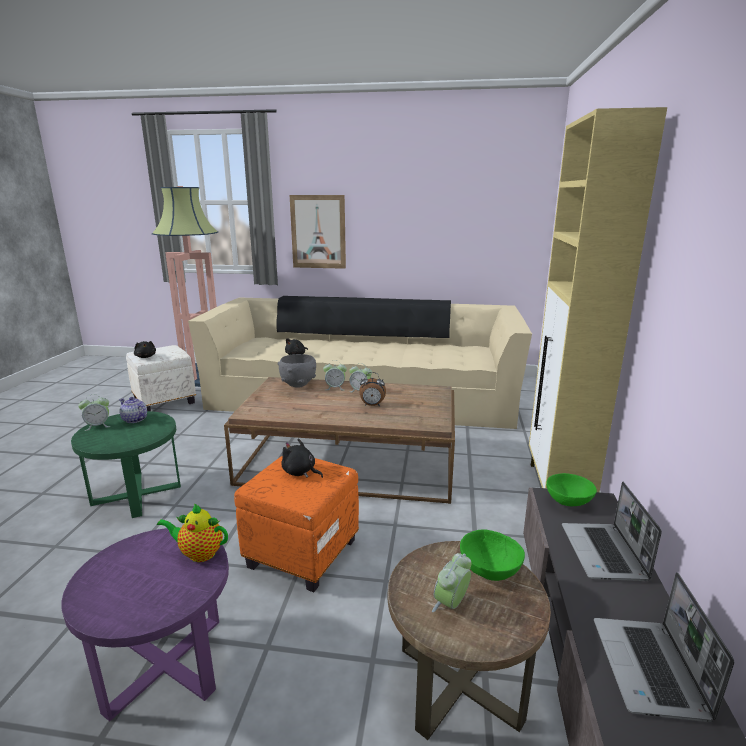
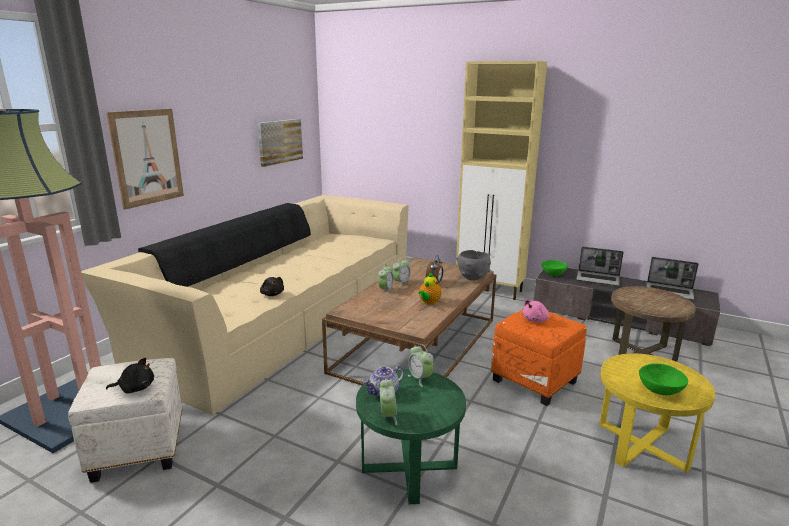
camera: 70 degrees left, 0 degrees up
(165, 664) = (642, 445): purple side table -> yellow side table
(199, 553) = (631, 361): teapot -> teapot (429, 302)
(298, 385) = (364, 303): grey bowl -> grey bowl (473, 278)
(300, 472) = (536, 320): black plush toy -> pink plush toy
(451, 604) = (662, 305): alarm clock -> alarm clock (420, 378)
(475, 237) = (279, 141): none -> picture
(488, 570) = (635, 293): green bowl -> green bowl (659, 391)

